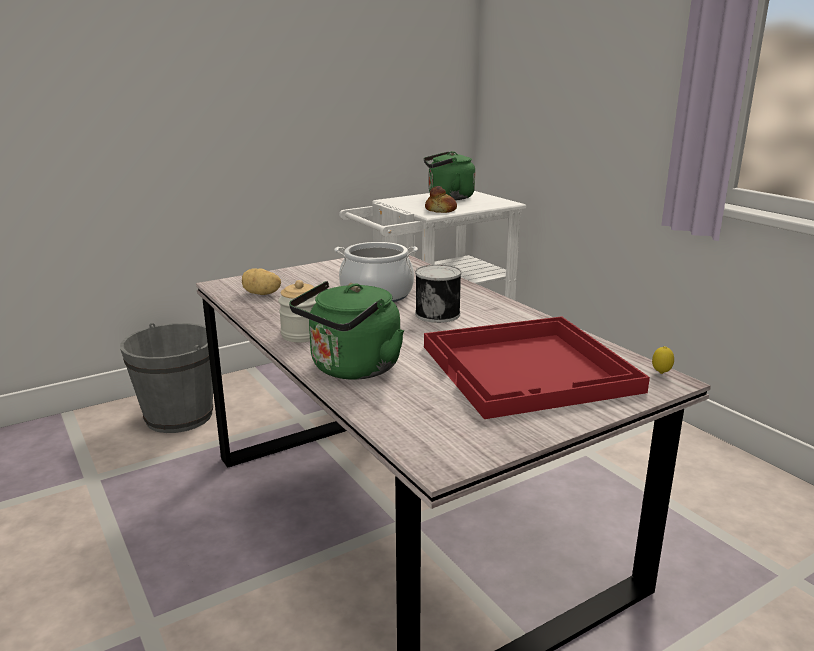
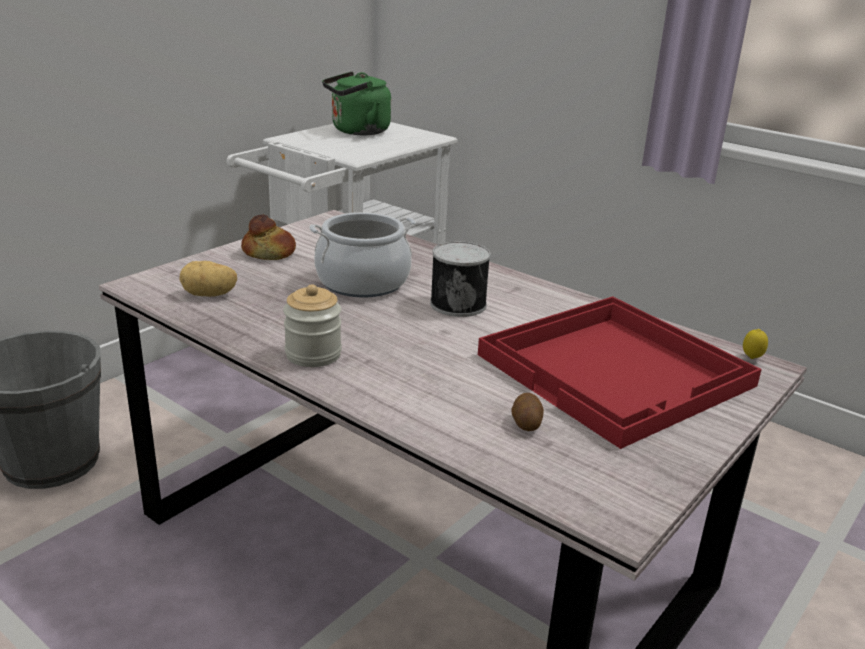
camera: 20 degrees left, 5 degrees up
(352, 369) = (416, 399): green kettle -> none
(422, 393) = (526, 423): none -> potato
(441, 210) = (364, 151): bread -> bread (269, 252)

